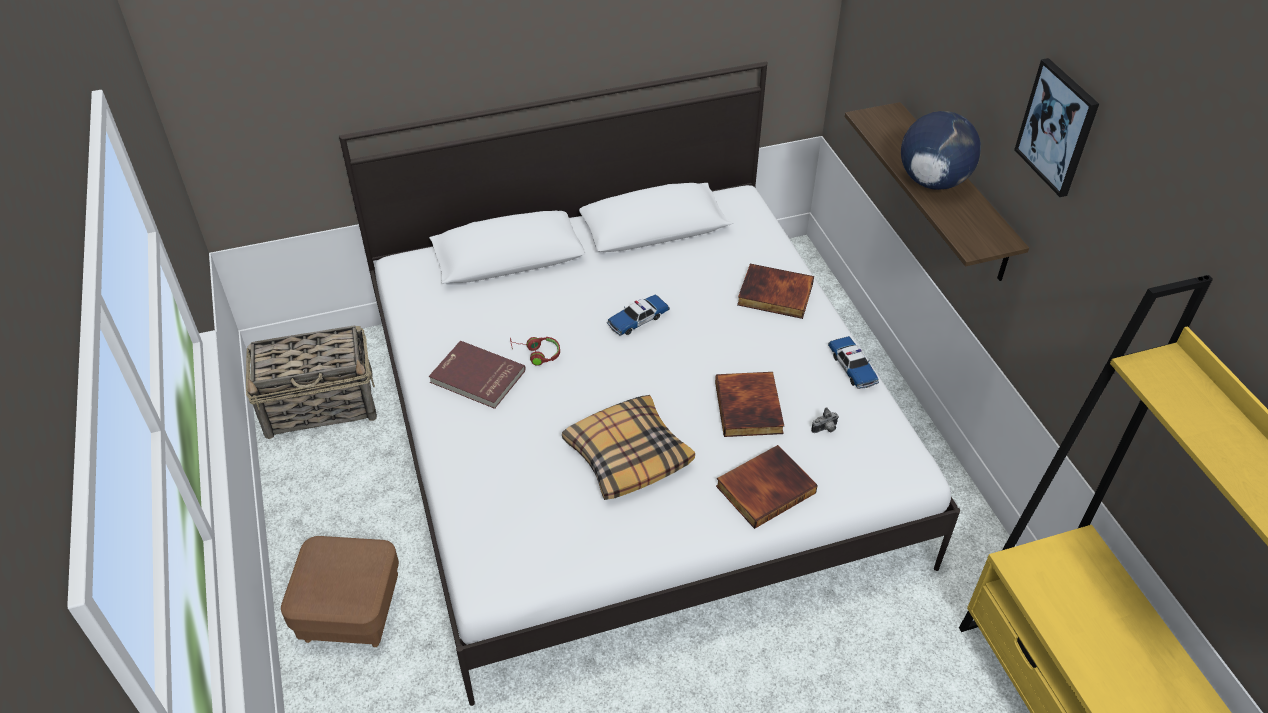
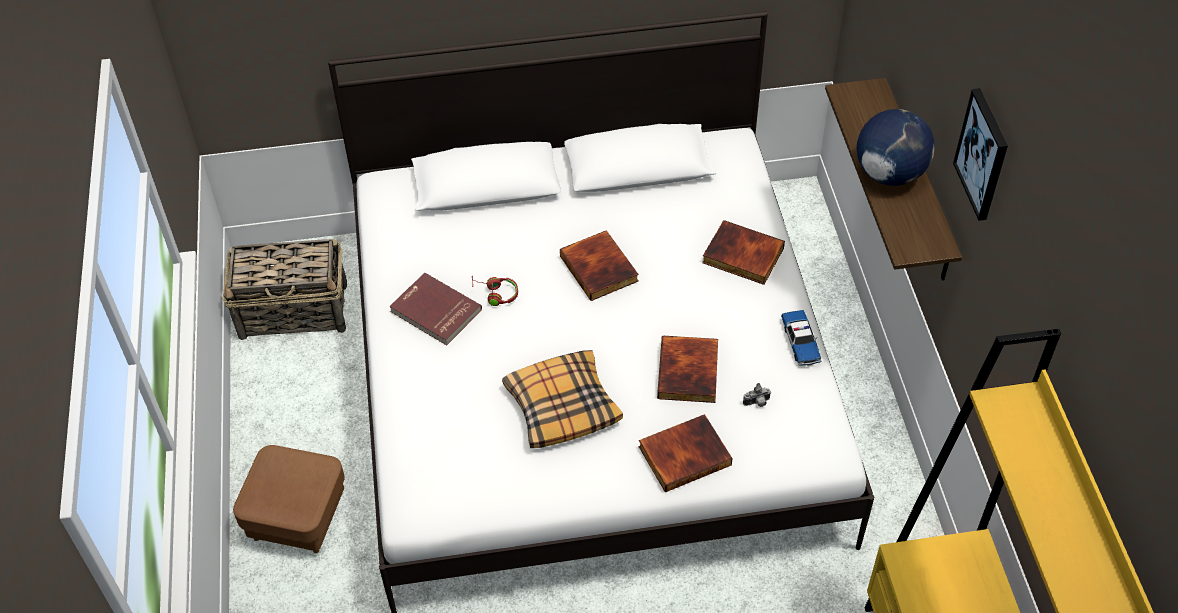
camera: 10 degrees right, 5 degrees up
(638, 320) = (600, 268): toy car -> book

